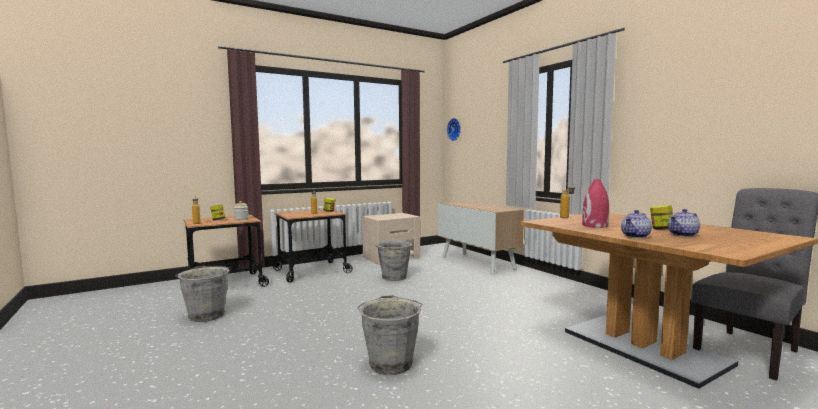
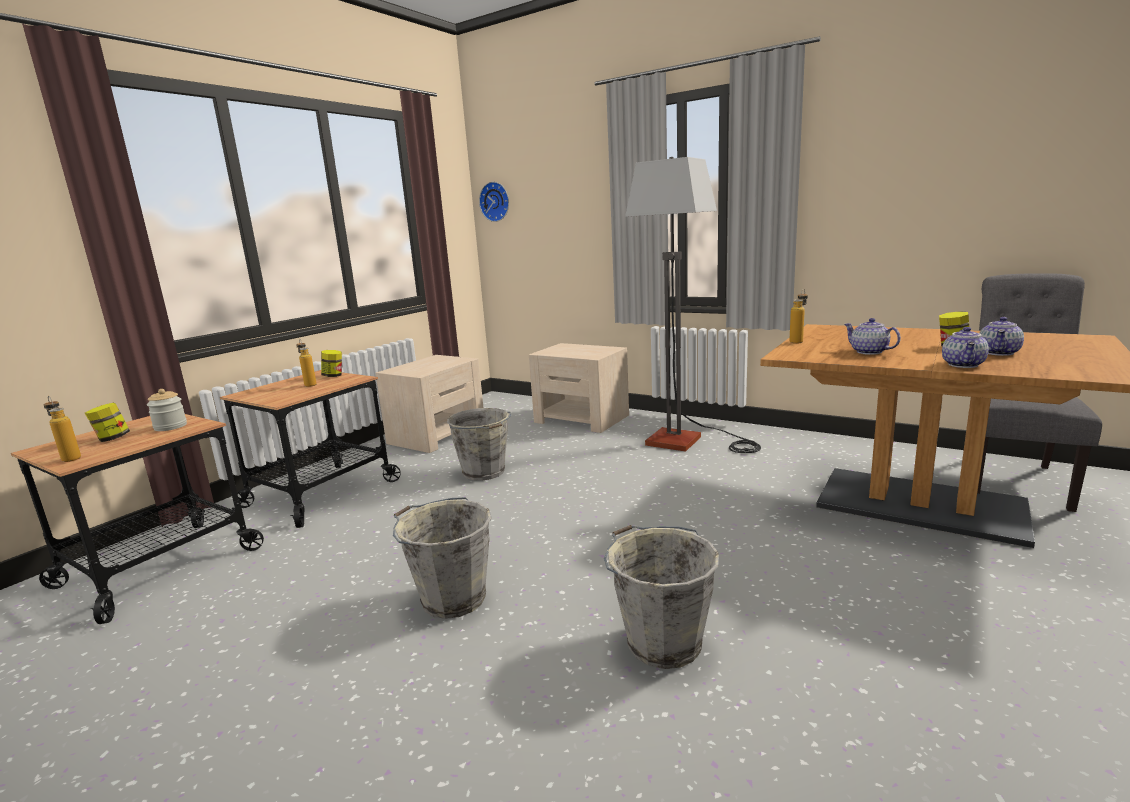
camera: 25 degrees left, 10 degrees up
(206, 315) = (192, 655): grey bucket -> grey bucket (451, 598)
(478, 263) = (582, 419): cabinet -> beige nightstand
(529, 285) = (690, 441): none -> floor lamp
(595, 225) = (869, 352): red vase -> teapot

